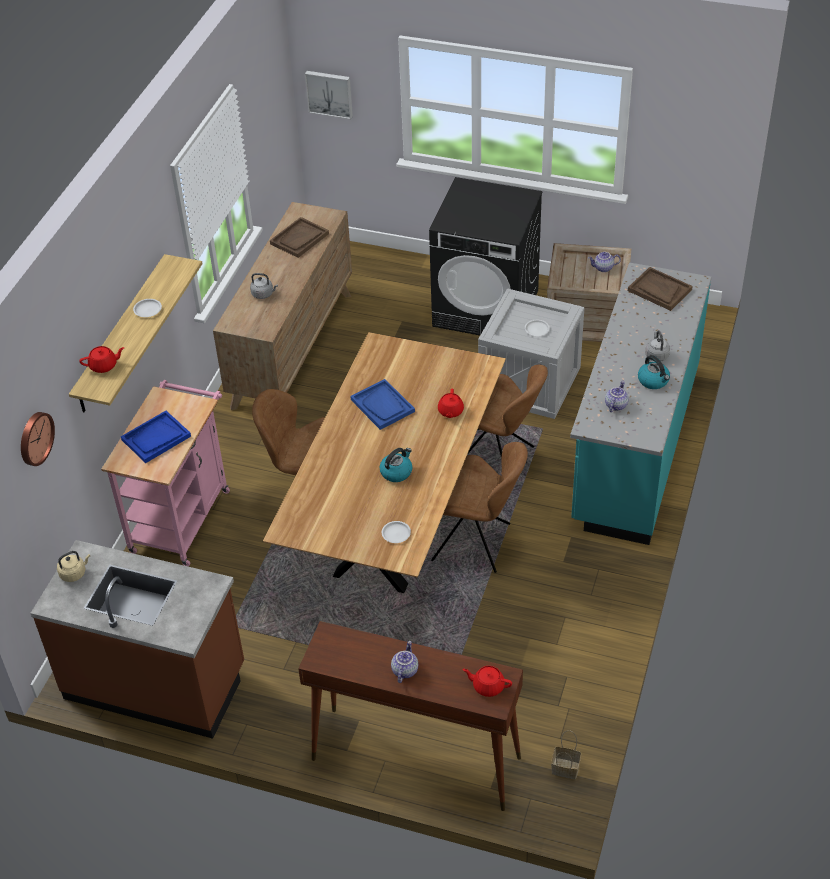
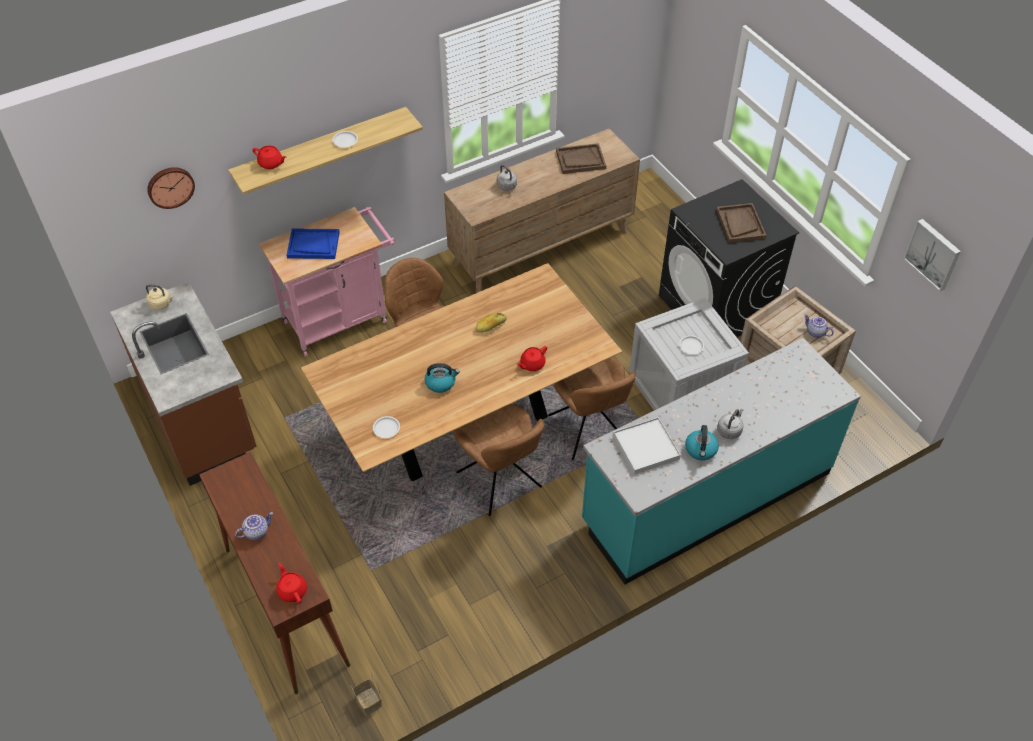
camera: 40 degrees right, 5 degrees up
(329, 93) = (687, 52): picture -> picture (933, 254)
(382, 406) = (491, 326): blue tray -> bread
(615, 405) = (646, 447): teapot -> white tray
(659, 290) = (799, 378): brown tray -> brown tray (740, 224)

